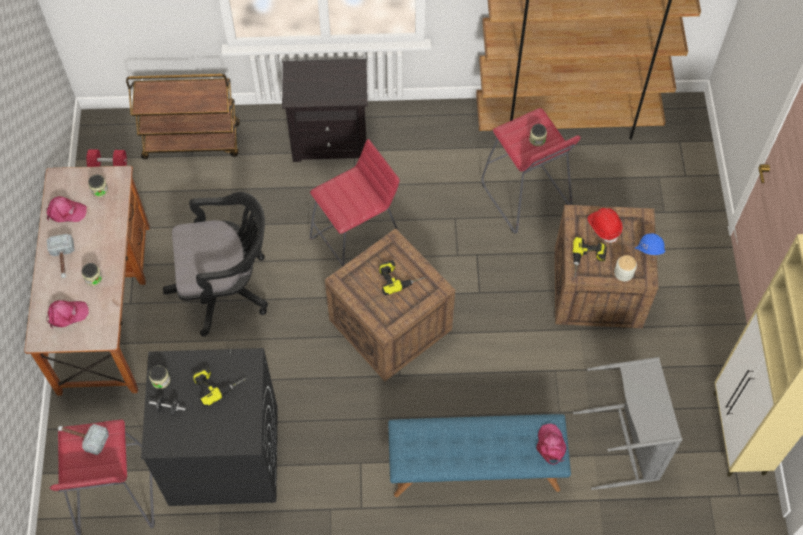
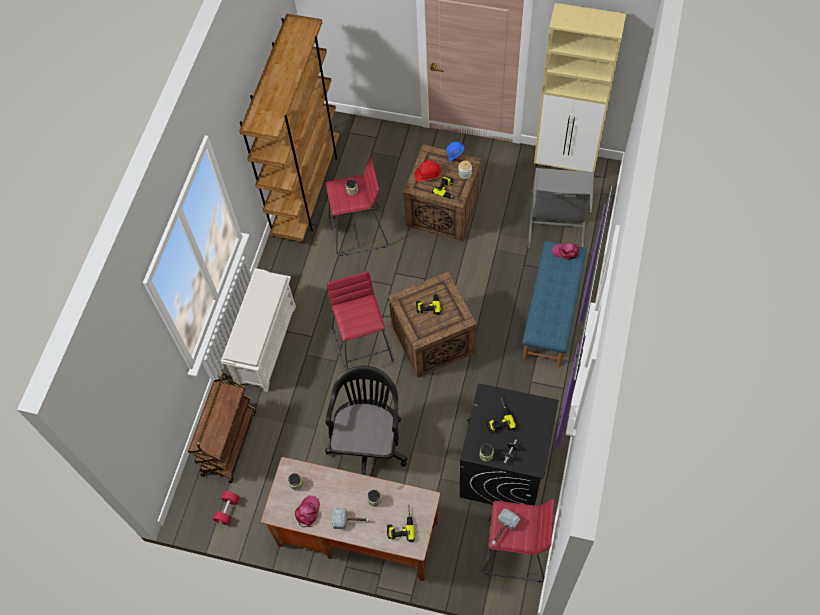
camera: 70 degrees left, 0 degrees up
(67, 314) = (400, 524): pink cap -> power drill
(330, 139) = (265, 344): black nightstand -> white shoe rack

